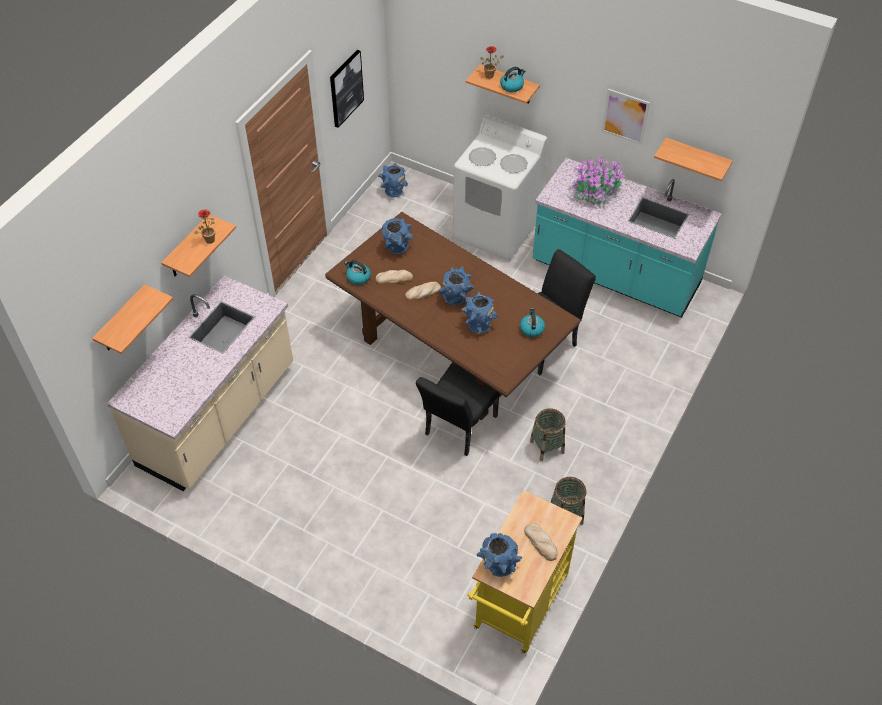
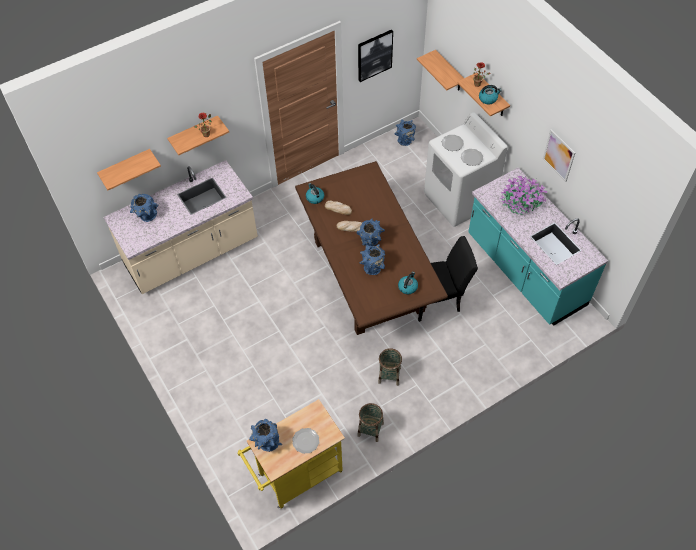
camera: 30 degrees right, 5 degrees up
(397, 249) = (354, 188): blue vase -> blue vase (147, 217)
(457, 429) = (337, 333): black chair -> none
(541, 542) = (305, 441): bread -> plate
(696, 159) = (598, 211): shelf -> shelf (449, 72)

